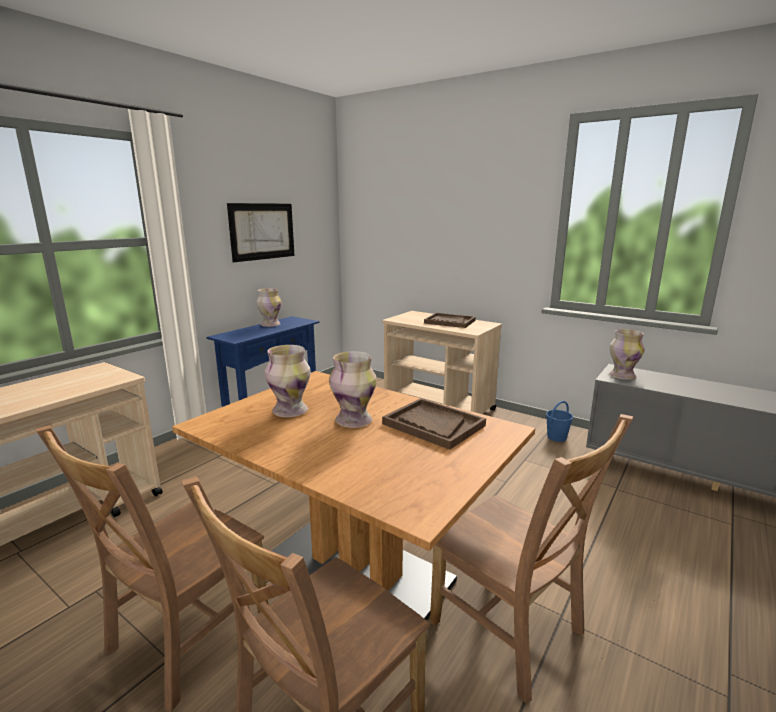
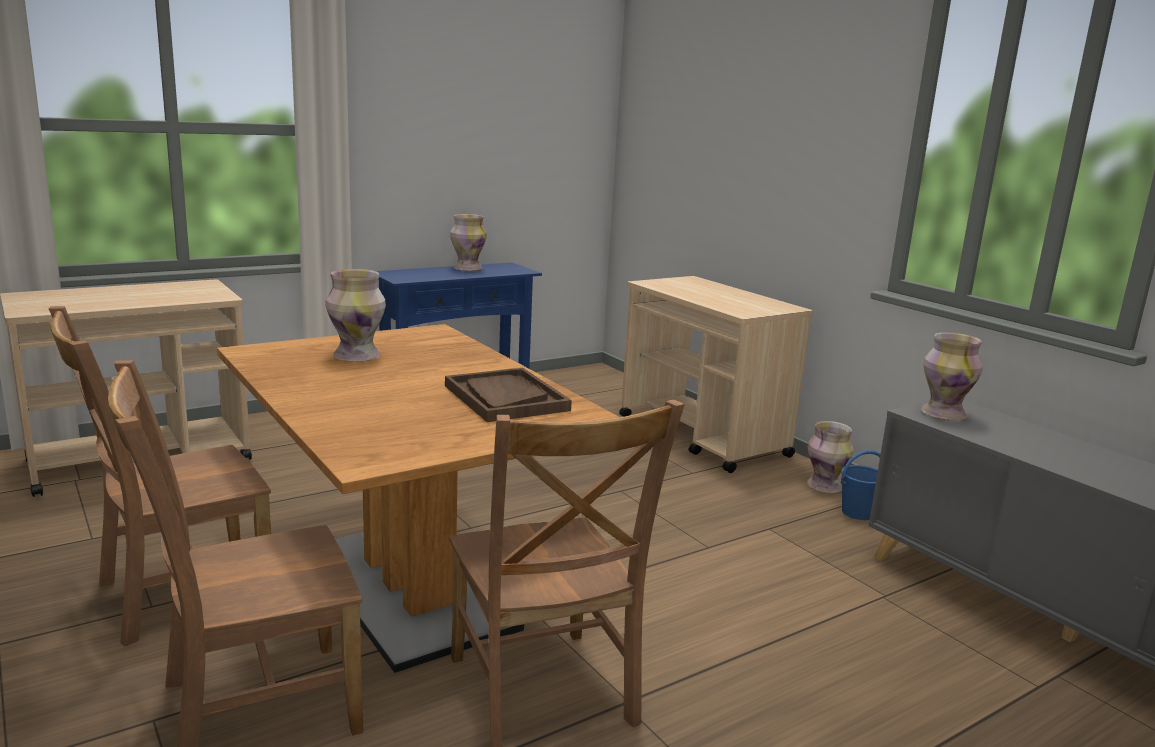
camera: 20 degrees right, 0 degrees up
(262, 231) = (476, 129): picture -> none
(354, 421) = (417, 377): vase -> vase (825, 486)
(449, 322) = (728, 297): brown tray -> none

